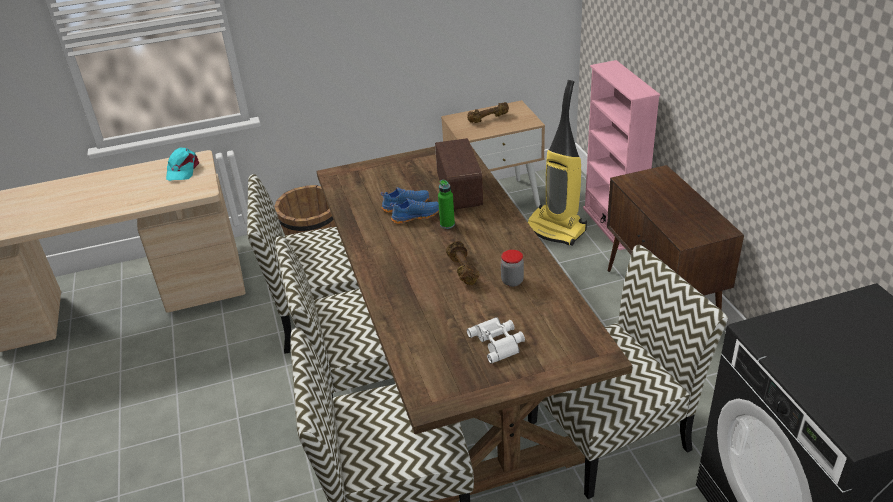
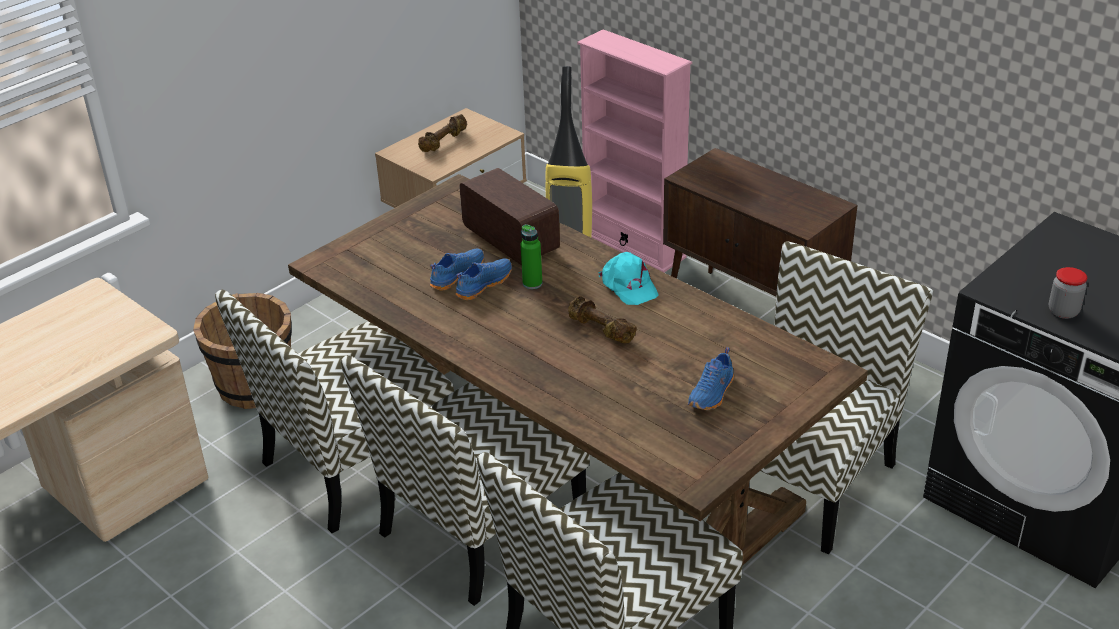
camera: 30 degrees left, 0 degrees up
(182, 170) = (83, 315): turquoise cap -> turquoise cap (628, 286)
(498, 342) = (712, 394): white binoculars -> blue shoe
(512, 281) = (668, 325): jar -> jar (1063, 311)

